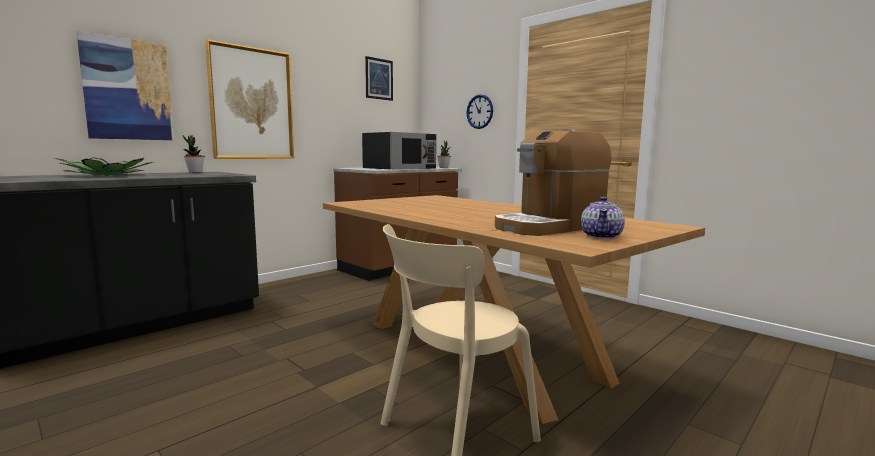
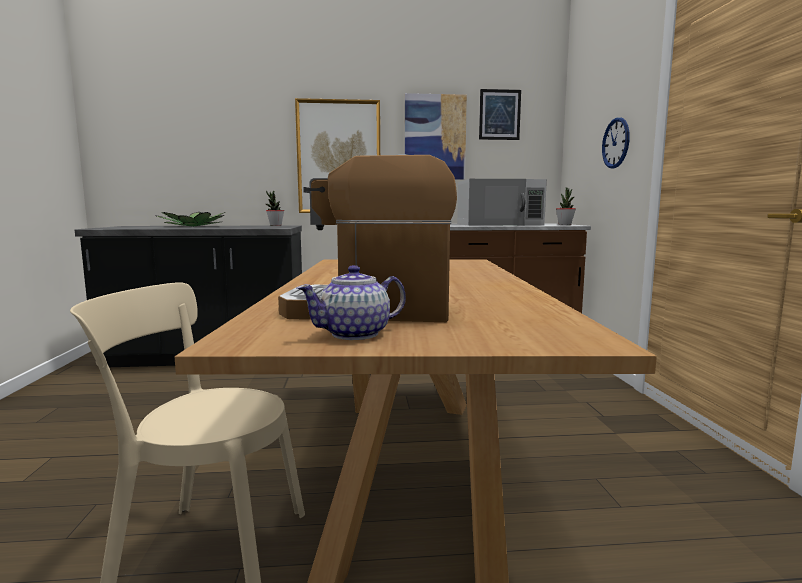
camera: 40 degrees right, 0 degrees up
(128, 90) = (230, 153): picture -> picture (435, 137)
(400, 168) = (499, 224): black microwave -> white microwave

